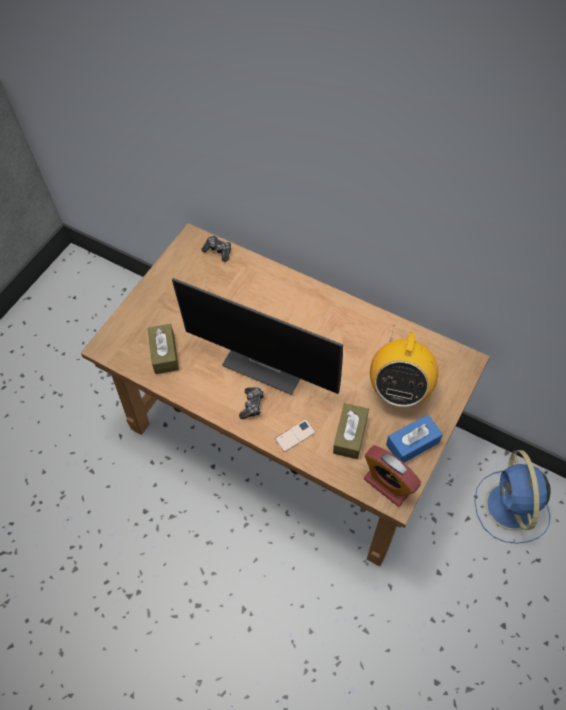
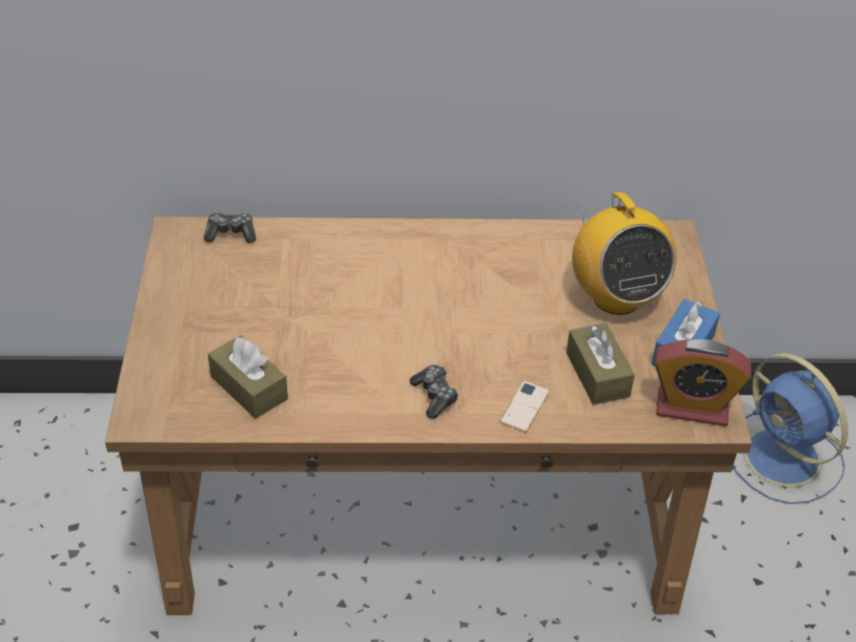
camera: 35 degrees left, 15 degrees down
(269, 362) = (416, 335): monitor -> none

